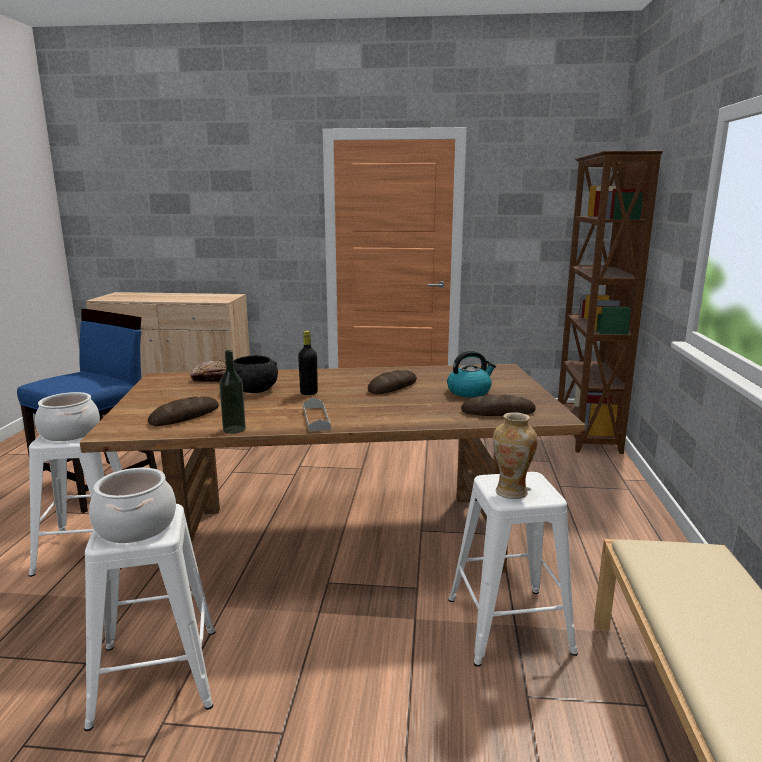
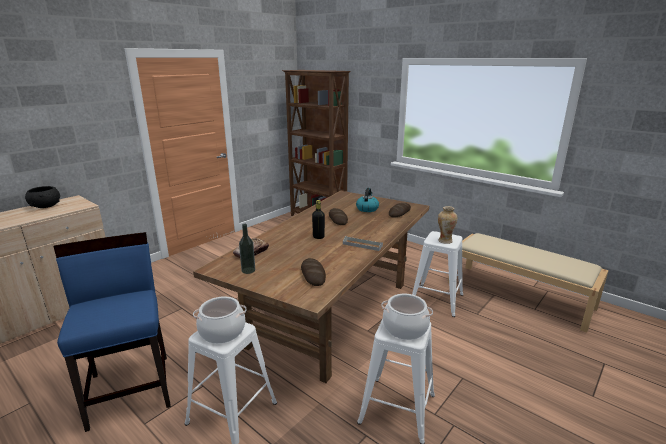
camera: 55 degrees left, 5 degrees up
(234, 429) = (354, 266): bottle -> bottle (248, 270)
(254, 389) = (290, 247): black bowl -> black bowl (45, 206)

